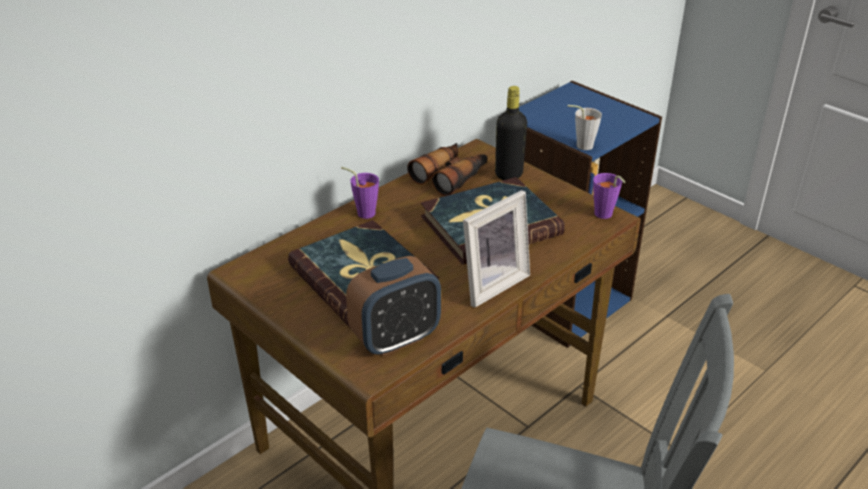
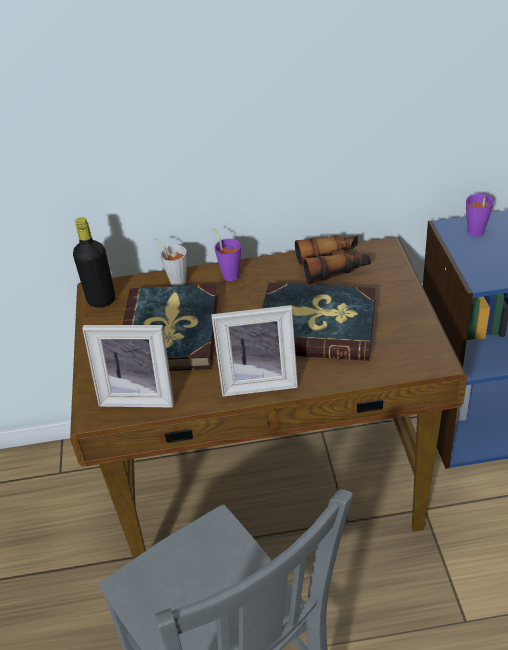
camera: 40 degrees right, 5 degrees up
(395, 338) = (139, 395): alarm clock -> picture frame
(508, 174) = (386, 282): black bottle -> black bottle (101, 300)
(580, 145) = (473, 277): grey cup -> grey cup (175, 280)
(605, 216) = (430, 359): purple cup -> purple cup (475, 234)

